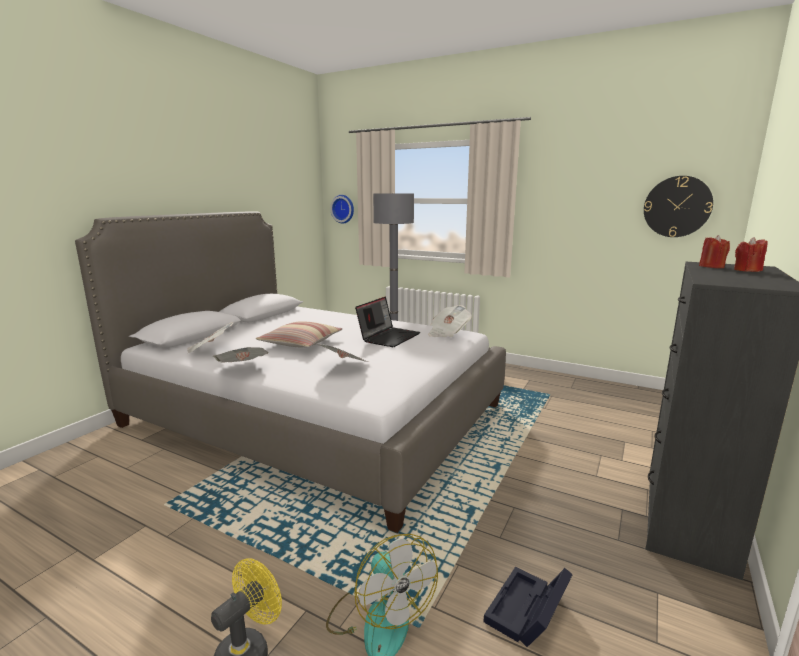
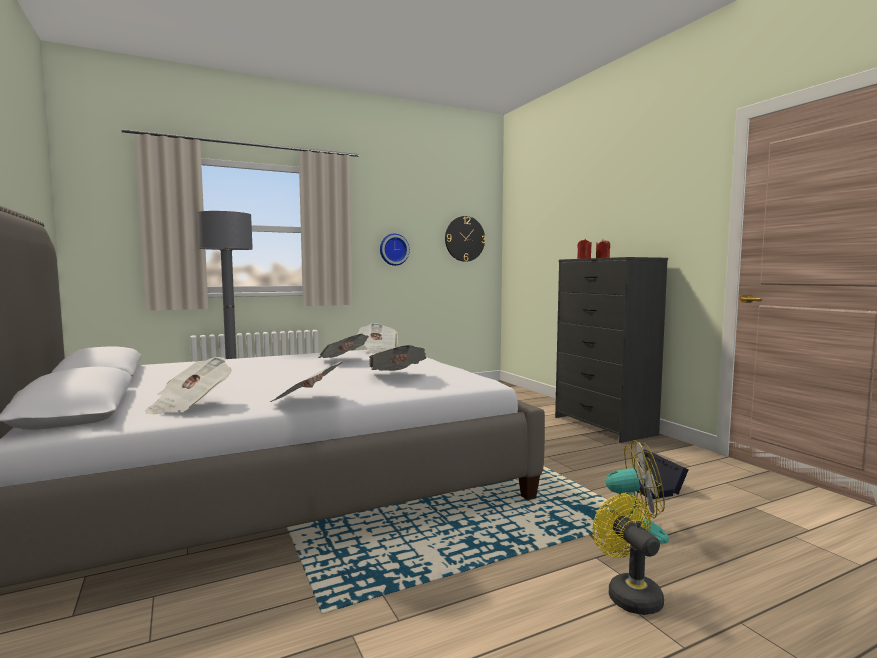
camera: 55 degrees left, 10 degrees down
(301, 343) = (280, 378): pillow -> none
(343, 209) = (102, 235): wall clock -> wall clock (393, 249)
(388, 337) = (343, 360): laptop -> newspaper

